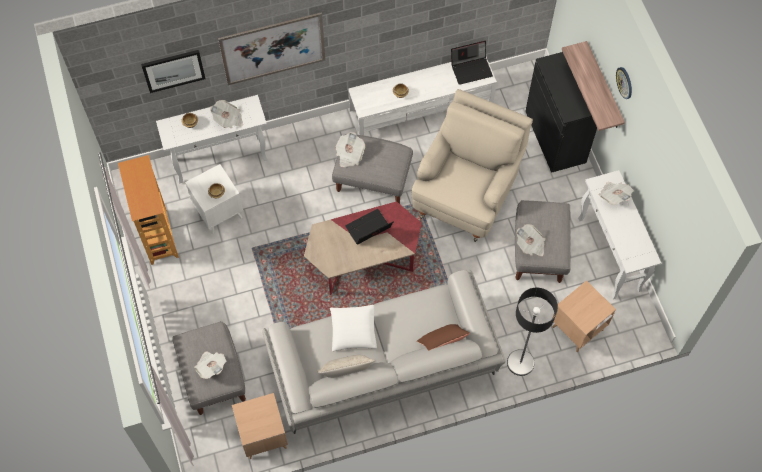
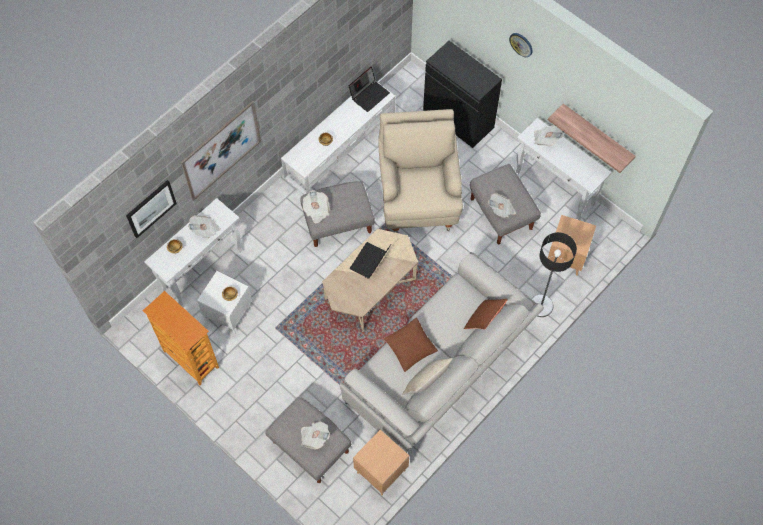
camera: 30 degrees left, 0 degrees up
(353, 331) = (410, 347): white pillow -> brown pillow
(363, 258) = (371, 289): red coffee table -> beige coffee table
(603, 87) = (495, 58): shelf -> shelf (597, 135)

